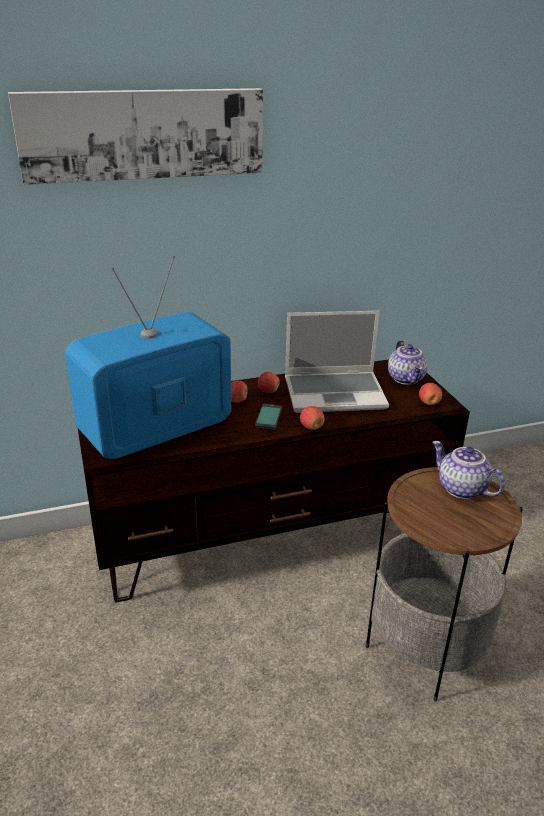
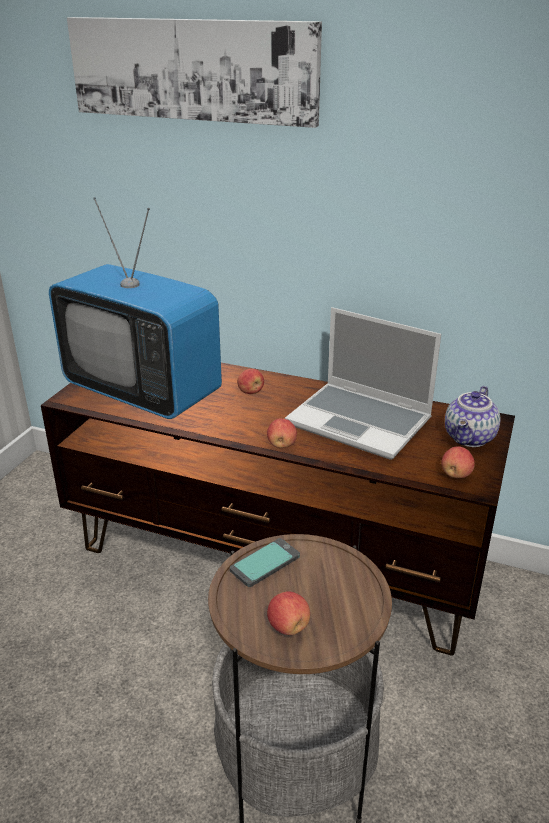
camera: 40 degrees right, 0 degrees up
(156, 431) = (143, 392): television -> television turned 150 degrees counterclockwise
(268, 391) = (294, 394): apple -> apple (288, 627)
(268, 417) = (255, 418): phone -> phone (264, 563)
(460, 489) = (335, 581): teapot -> none

